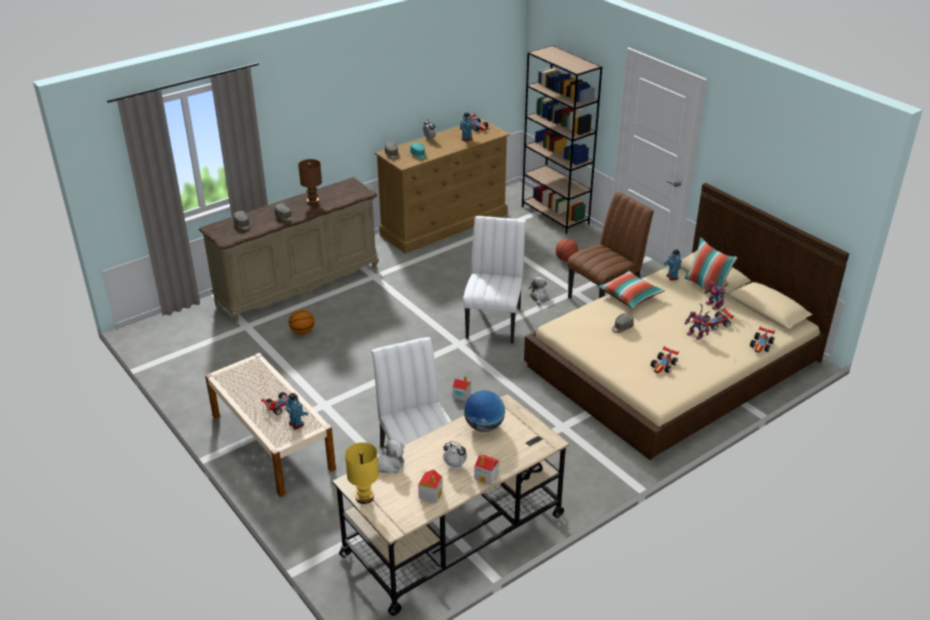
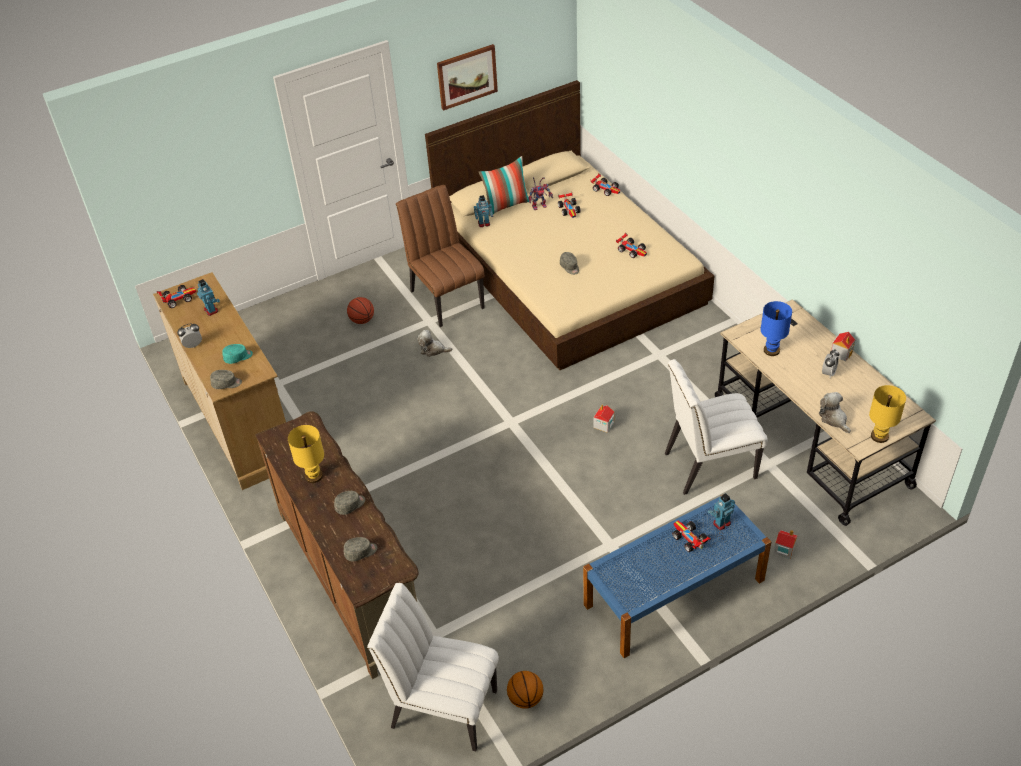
camera: 80 degrees left, 10 degrees up
(271, 442) = (674, 593): beige bench -> blue bench
(302, 332) = (459, 571): basketball -> basketball (525, 699)
(313, 201) = (313, 476): brown table lamp -> yellow table lamp
(430, 493) = (868, 390): toy house -> toy house (784, 549)
(484, 426) = (772, 350): globe -> blue table lamp
(494, 323) = (477, 390): white chair -> white chair (445, 709)
(555, 215) = (259, 318): beige bookcase -> none
(630, 296) = (513, 256): pillow -> none
(697, 335) = (587, 223): toy robot -> none
(756, 163) = (467, 76): none -> picture

